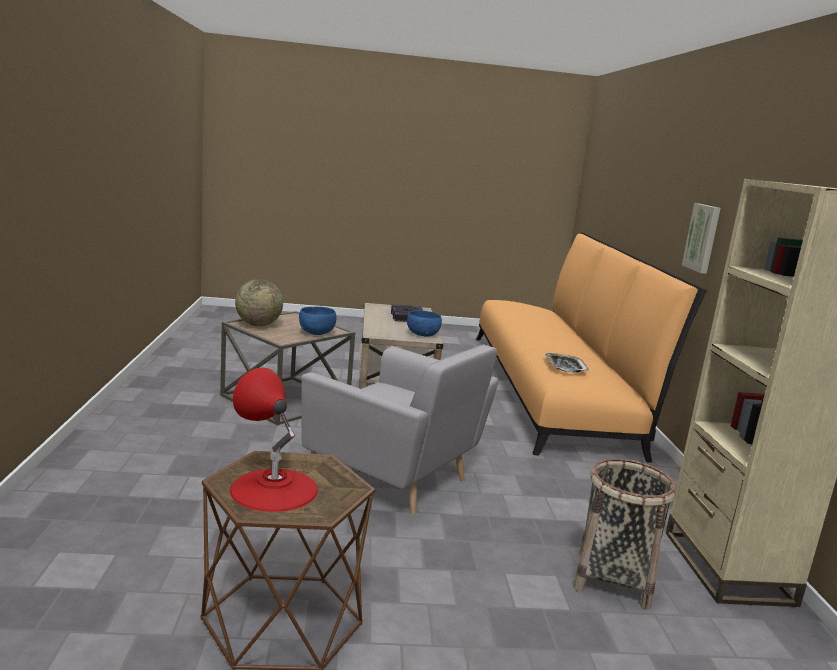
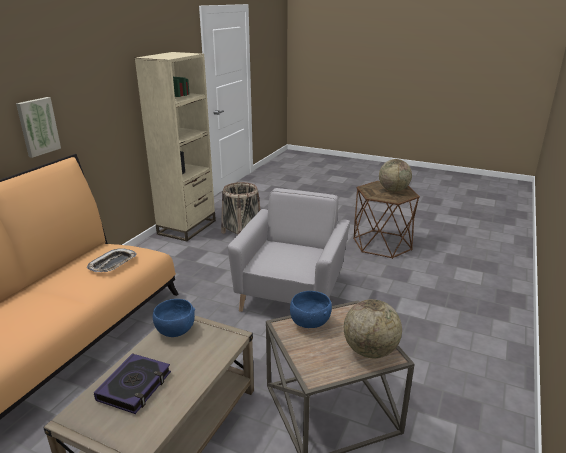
camera: 150 degrees left, 10 degrees up
(273, 489) = (393, 190): red table lamp -> globe
(395, 477) = (291, 294): grey armchair -> grey armchair turned 45 degrees clockwise

